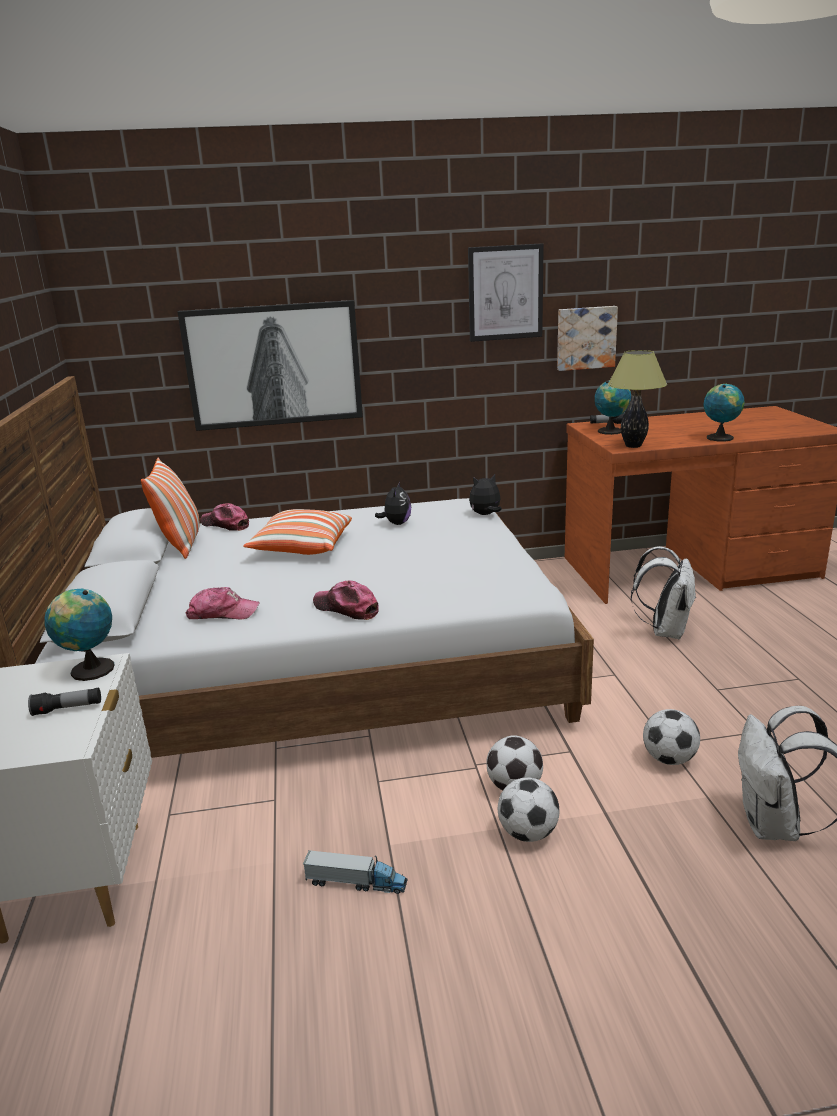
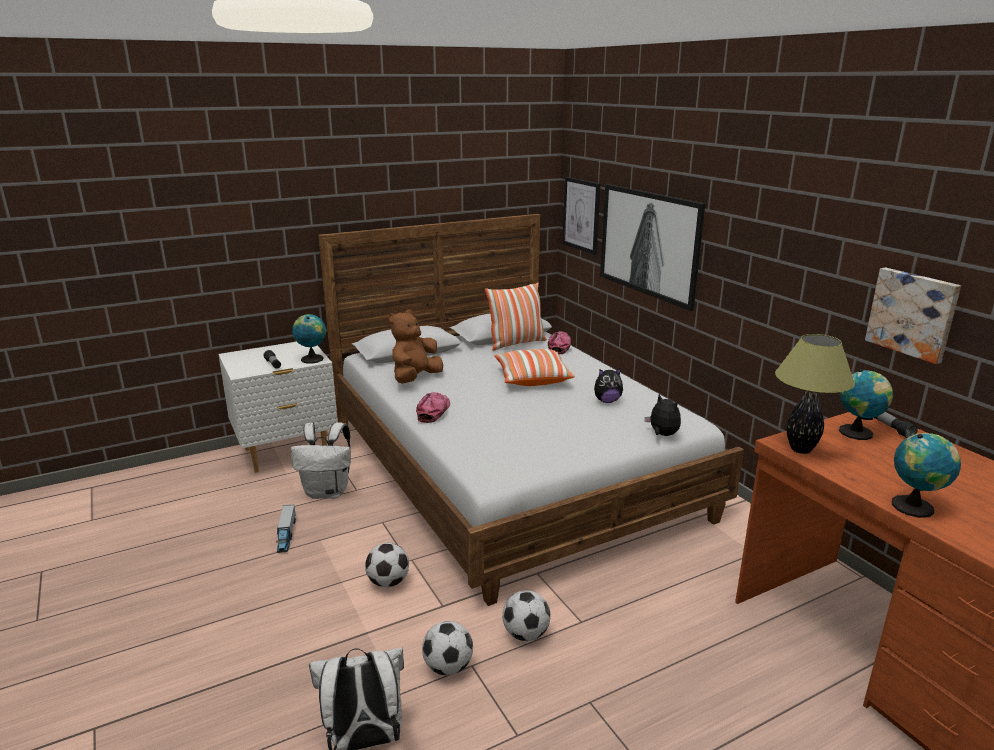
camera: 70 degrees right, 0 degrees up
(222, 613) = (415, 378): cap -> brown plush toy
(505, 293) = (831, 231): picture -> picture (581, 215)
(528, 833) = (337, 596): football -> football (526, 634)
(664, 631) = (701, 654): white backpack -> white backpack (328, 492)

